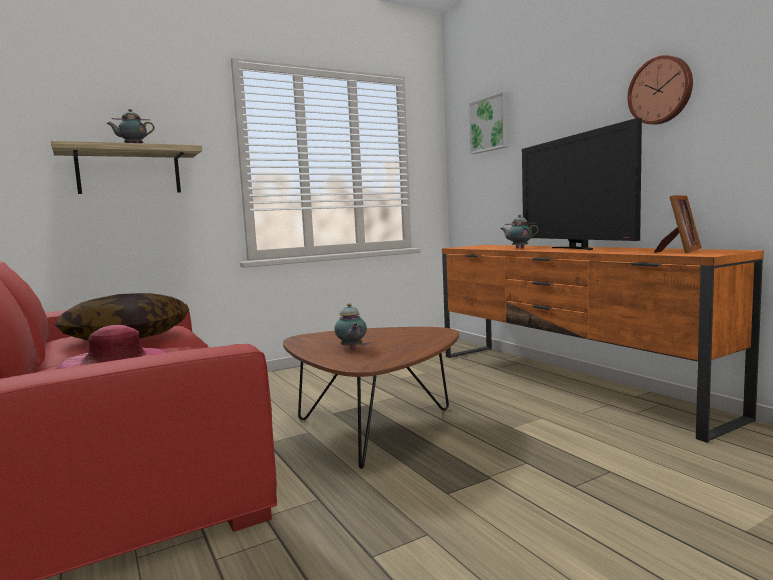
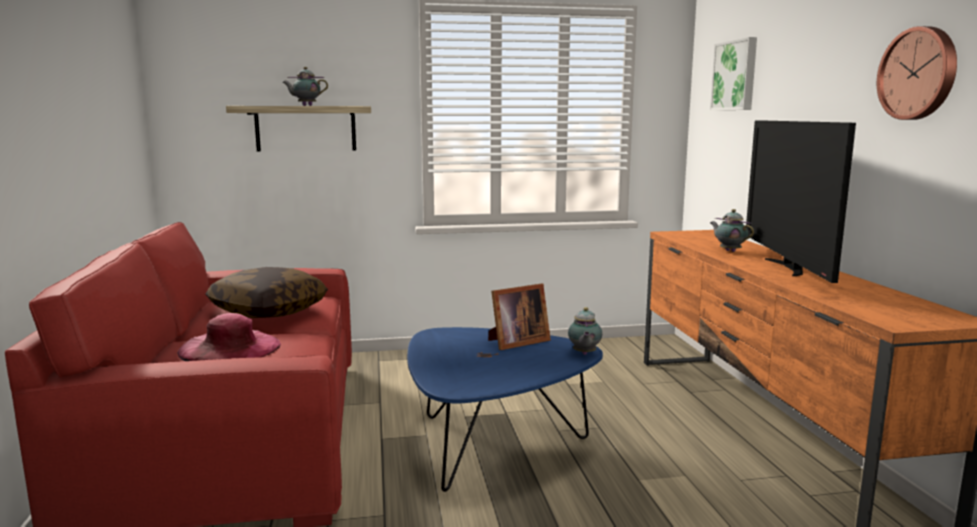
camera: 20 degrees right, 5 degrees up
(351, 348) = (465, 360): teapot -> teapot (584, 353)
(375, 428) = (492, 446): brown coffee table -> blue coffee table
(679, 251) = (890, 304): picture frame -> picture frame (516, 342)

